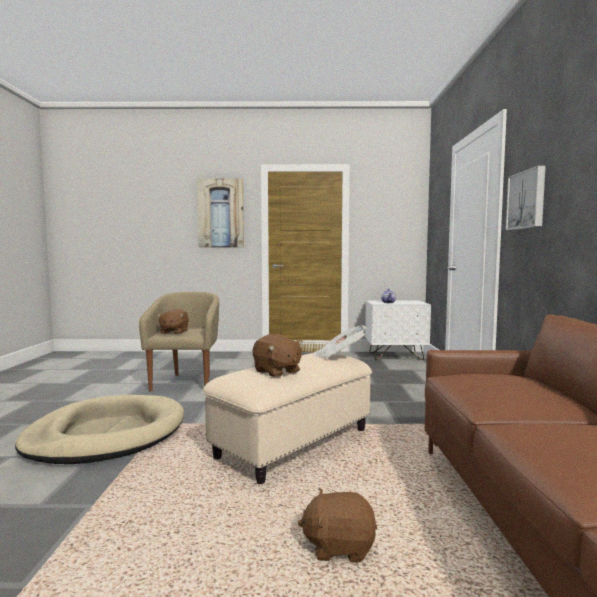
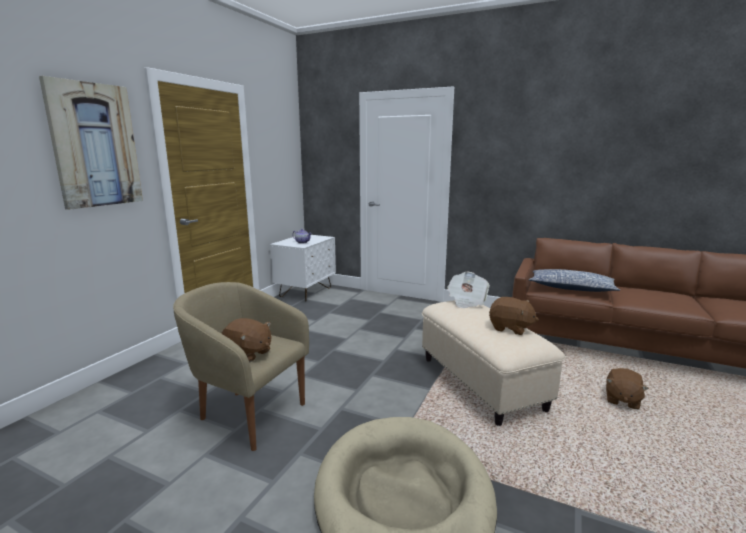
camera: 65 degrees left, 10 degrees up
(277, 372) = (510, 328): brown plush toy -> brown plush toy turned 45 degrees clockwise
(482, 387) = (571, 288): none -> pillow
(527, 200) = (488, 162): picture -> none

